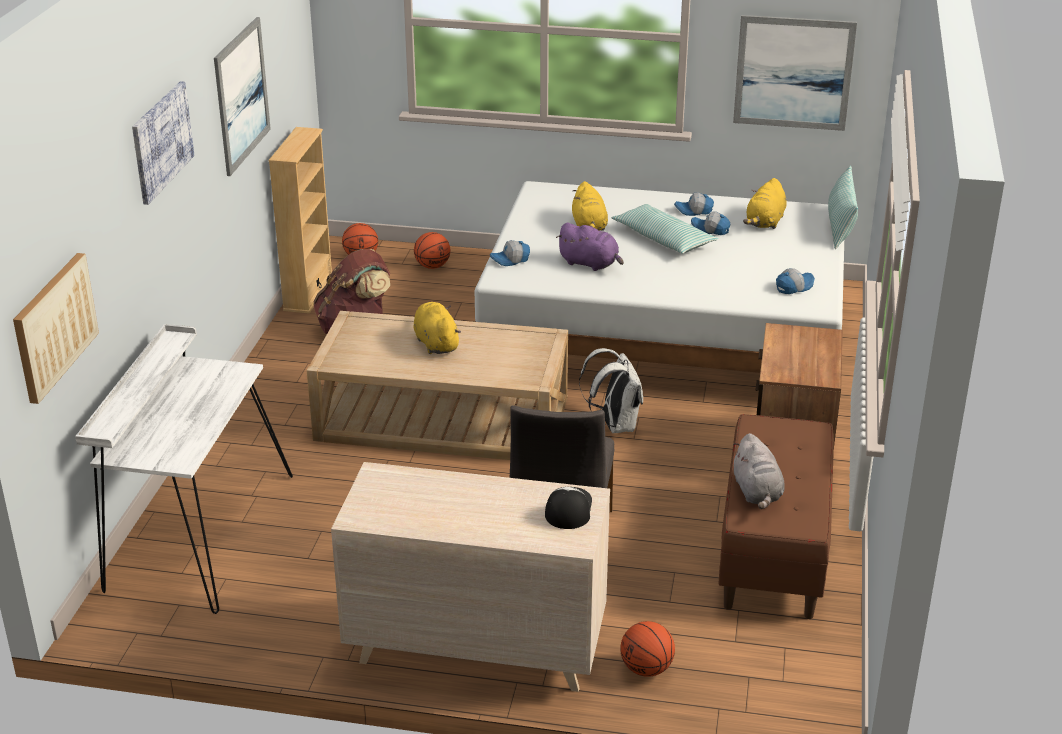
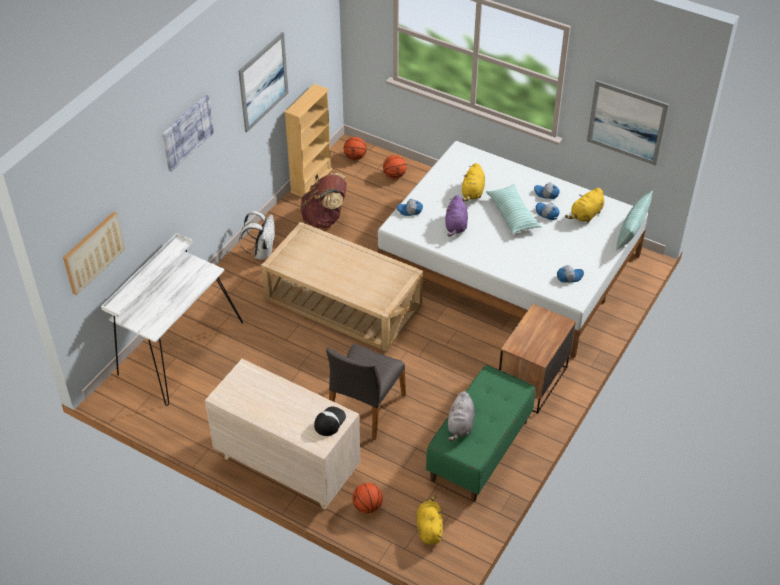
camera: 20 degrees right, 15 degrees up
(436, 343) = (342, 262): yellow plush toy -> yellow plush toy (429, 528)
(590, 264) = (456, 226): purple plush toy -> purple plush toy turned 45 degrees clockwise
(615, 425) = (439, 333): white backpack -> white backpack (262, 253)
(774, 552) = (479, 450): brown bench -> green bench

